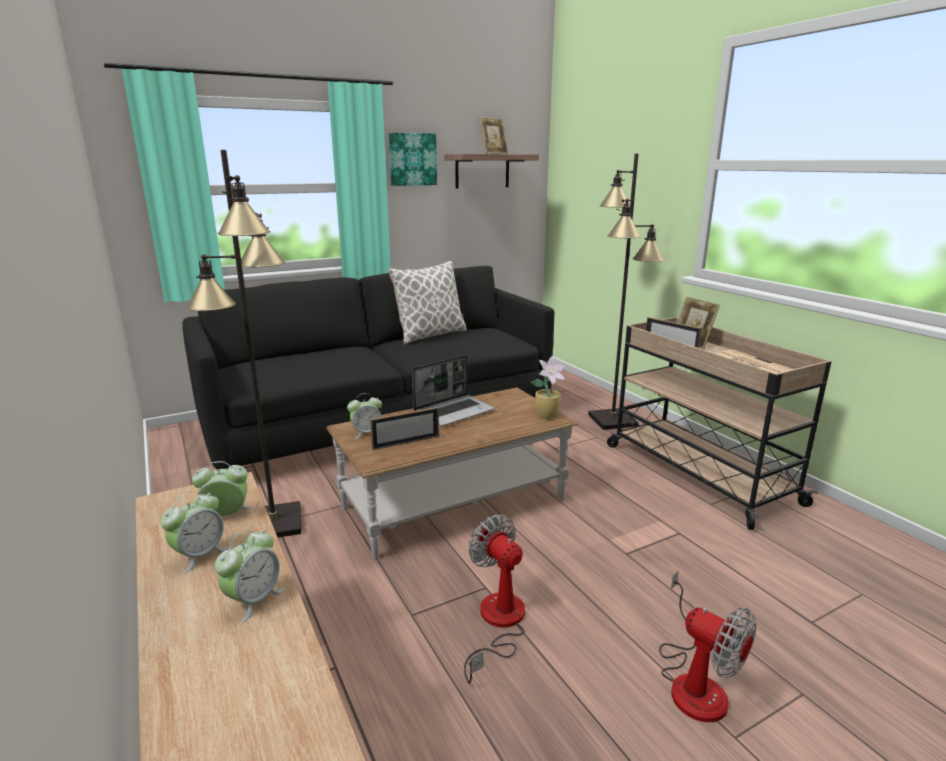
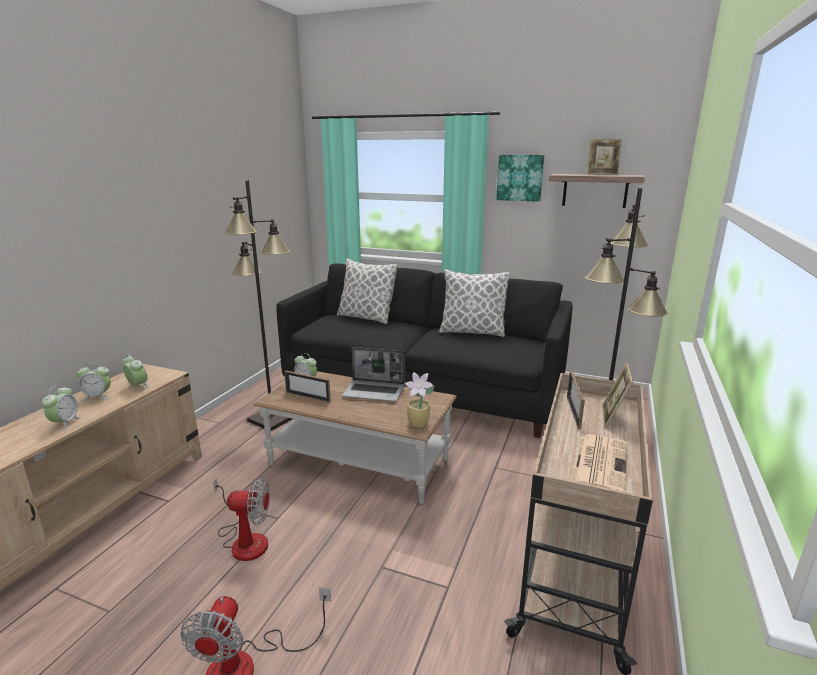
camera: 50 degrees right, 0 degrees up
(254, 600) = (65, 423): alarm clock -> alarm clock turned 75 degrees counterclockwise
(290, 354) = (366, 317): none -> pillow
(498, 623) = (245, 539): fan -> fan turned 75 degrees clockwise

